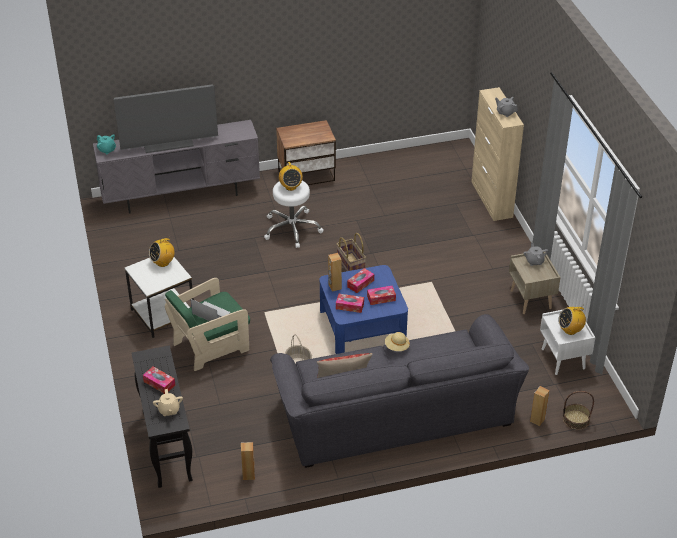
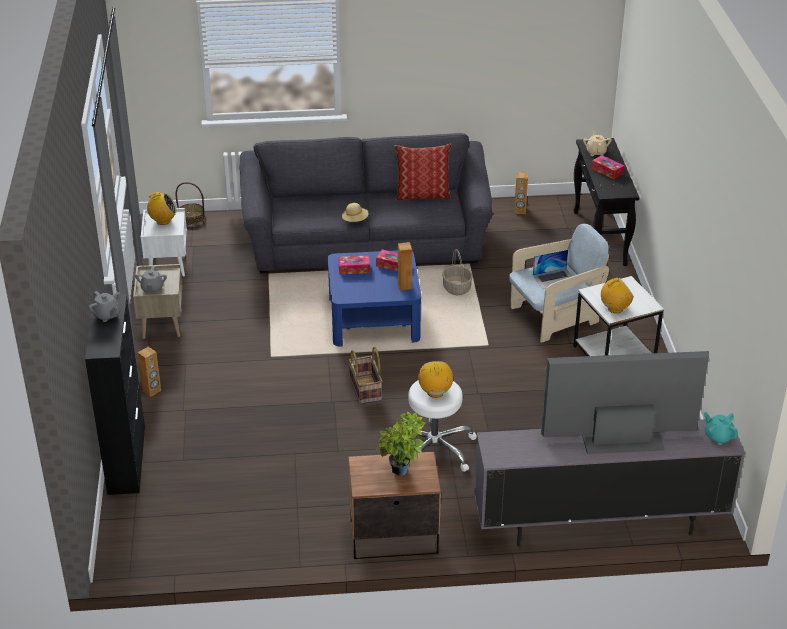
camera: 170 degrees left, 5 degrees down
(211, 313) = (554, 278): laptop -> laptop turned 60 degrees counterclockwise
(211, 346) = (554, 317): green armchair -> beige armchair
(301, 133) = (401, 473): none -> potted plant
(360, 283) = (372, 286): tissue box -> none
(491, 199) = (127, 459): beige cabinet -> black cabinet
(537, 420) = (229, 221): brown speaker -> brown speaker (152, 391)

